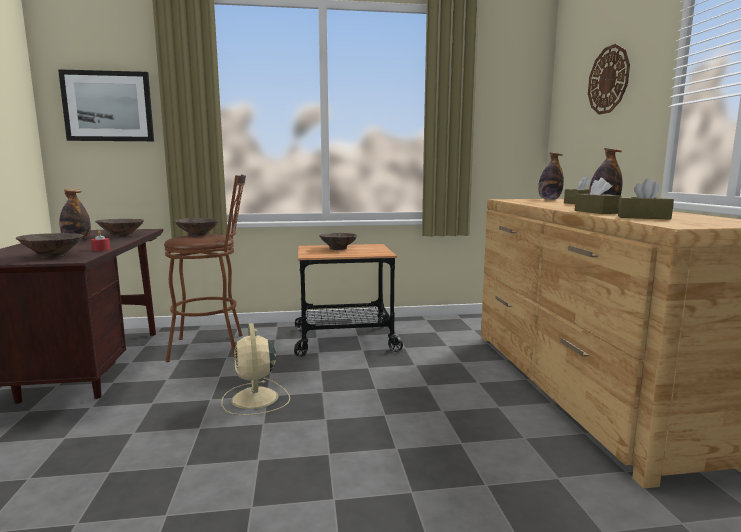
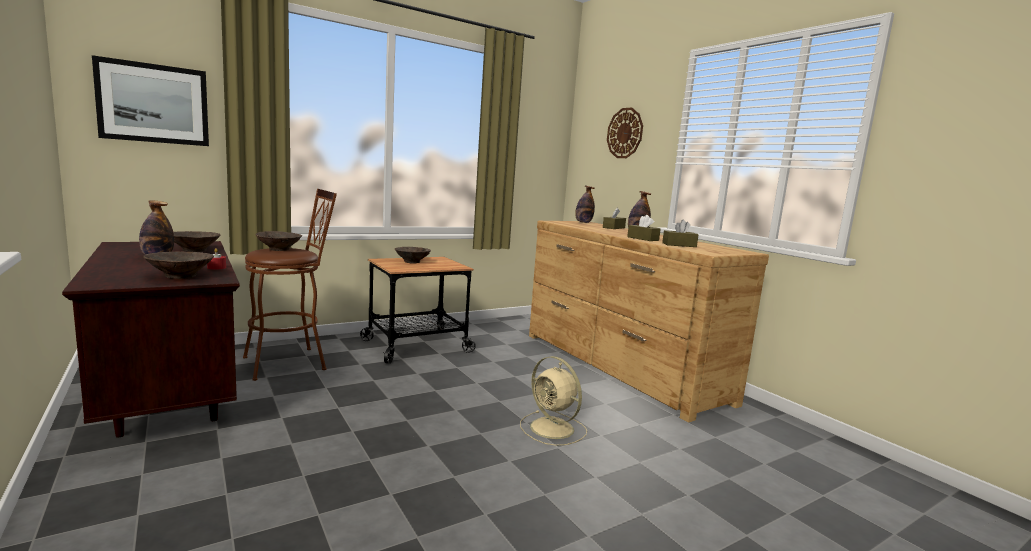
camera: 25 degrees left, 0 degrees up
(255, 399) = (381, 402): beige fan -> beige fan (553, 429)

